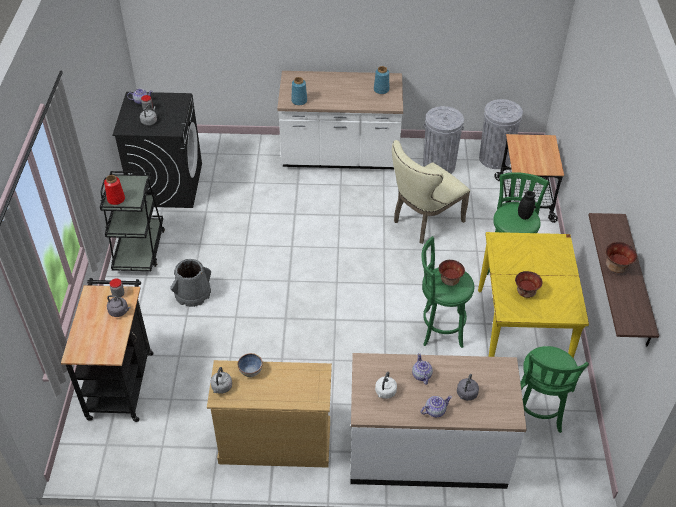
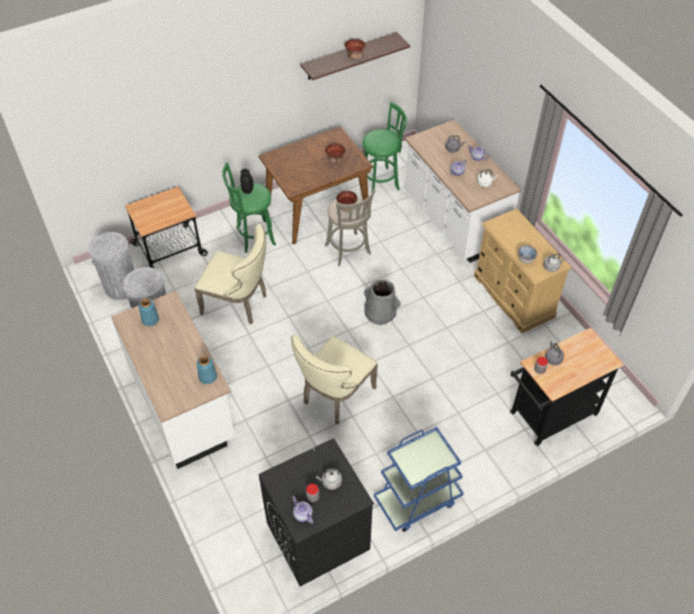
camera: 120 degrees left, 5 degrees up
(116, 199) = (439, 460): red vase -> none
(139, 249) = (417, 500): black cart -> blue cart
(192, 293) = (433, 422): grey bucket -> grey bucket (380, 312)
(273, 242) = (335, 397): none -> beige chair
(439, 329) = (348, 251): green stool -> grey stool
(520, 330) = (316, 209): yellow dining table -> brown dining table

